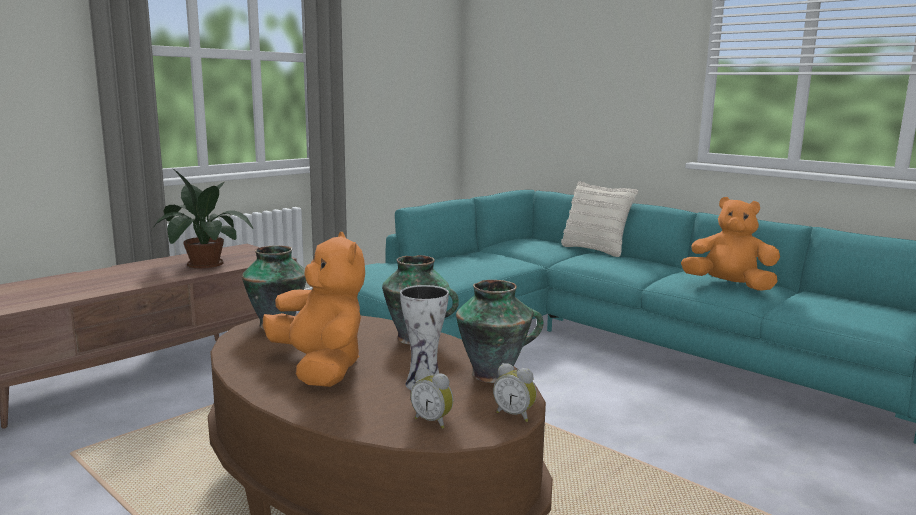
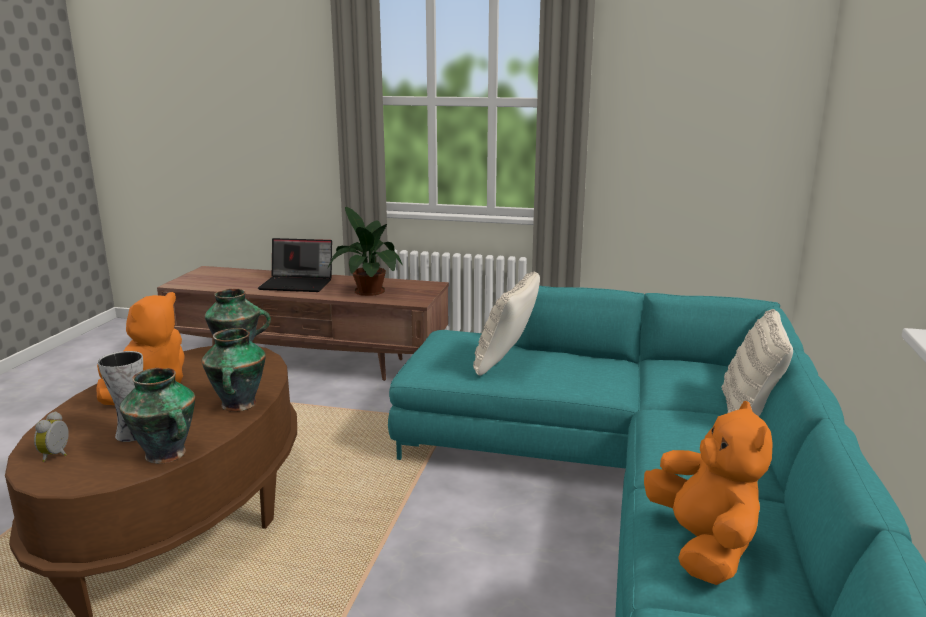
camera: 60 degrees right, 5 degrees up
(105, 279) = (298, 284): none -> laptop
(441, 269) = (506, 362): none -> beige pillow
(515, 415) = (76, 483): alarm clock -> none

